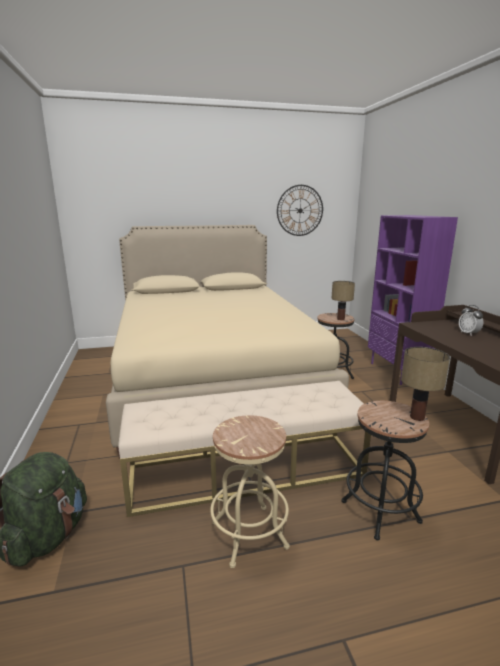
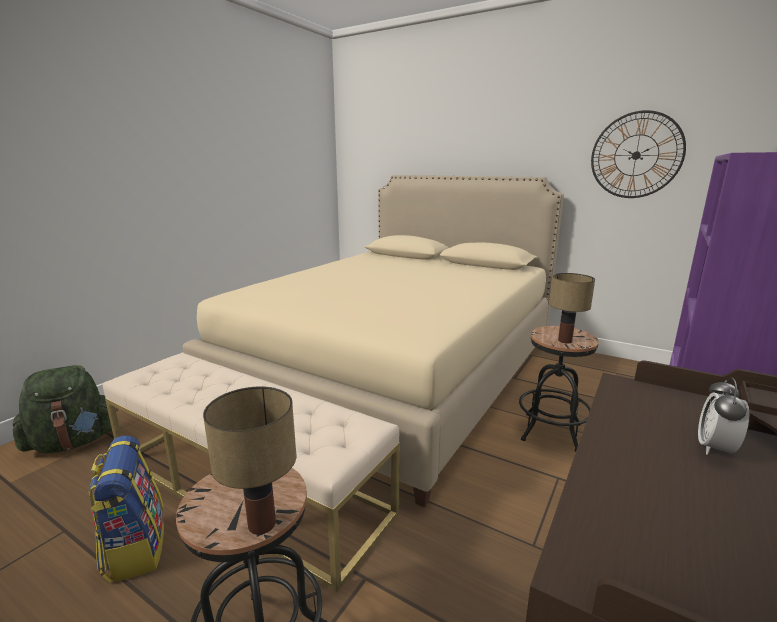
camera: 45 degrees right, 0 degrees up
(249, 534) = (135, 548): beige stool -> backpack

